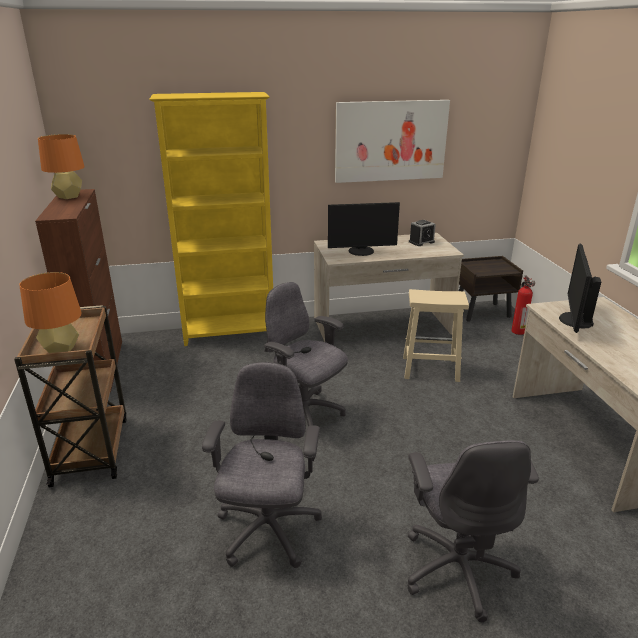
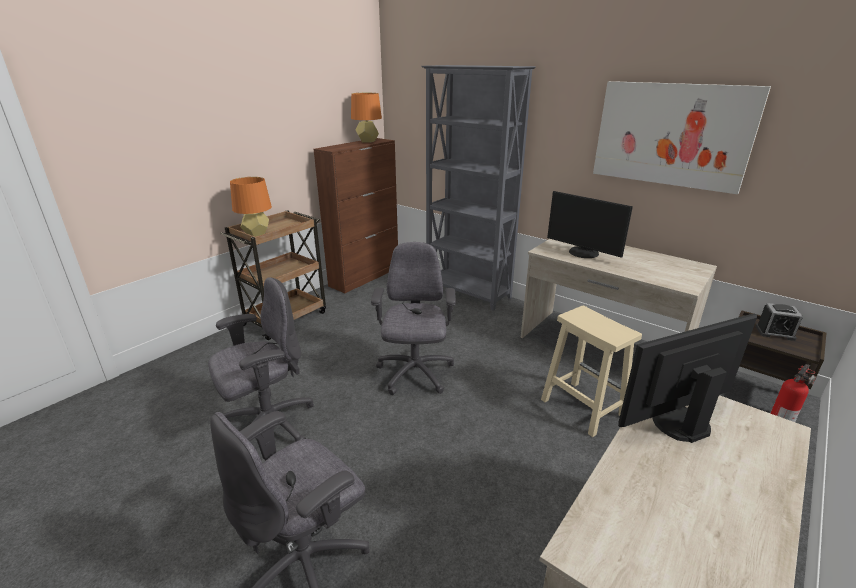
camera: 50 degrees right, 0 degrees up
(230, 333) = (468, 293): yellow bookcase -> grey bookcase
(421, 242) = (672, 267): alarm clock -> alarm clock (775, 333)

